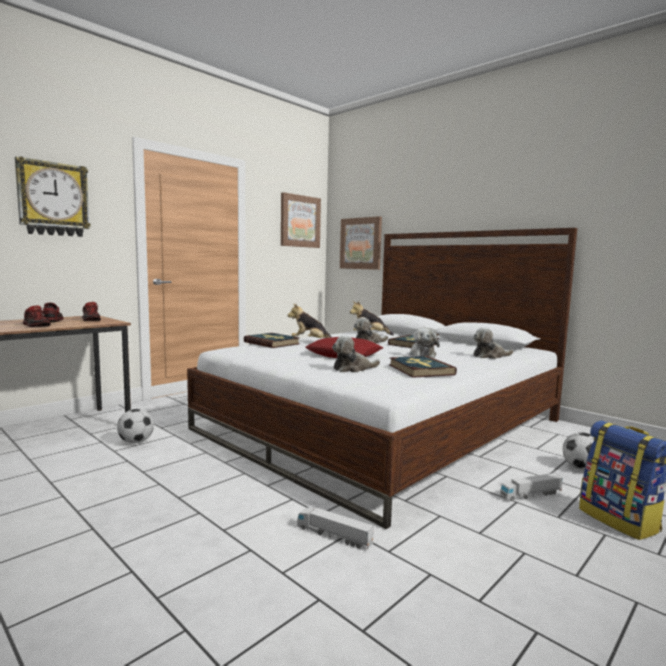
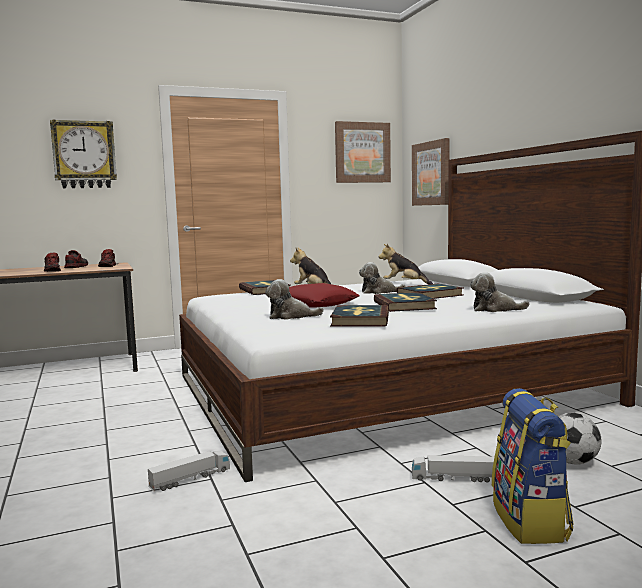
camera: 25 degrees right, 0 degrees up
(136, 442) = (127, 383): football -> none
(334, 536) = (190, 479): toy truck -> toy truck turned 90 degrees clockwise
(422, 355) = (404, 305): plush toy -> book

